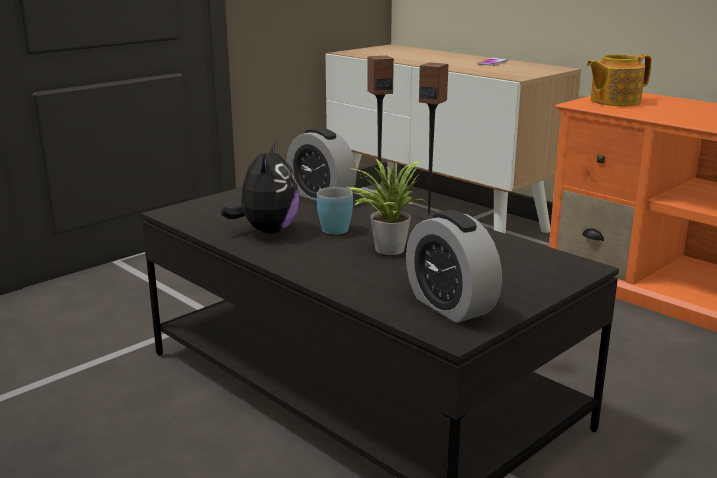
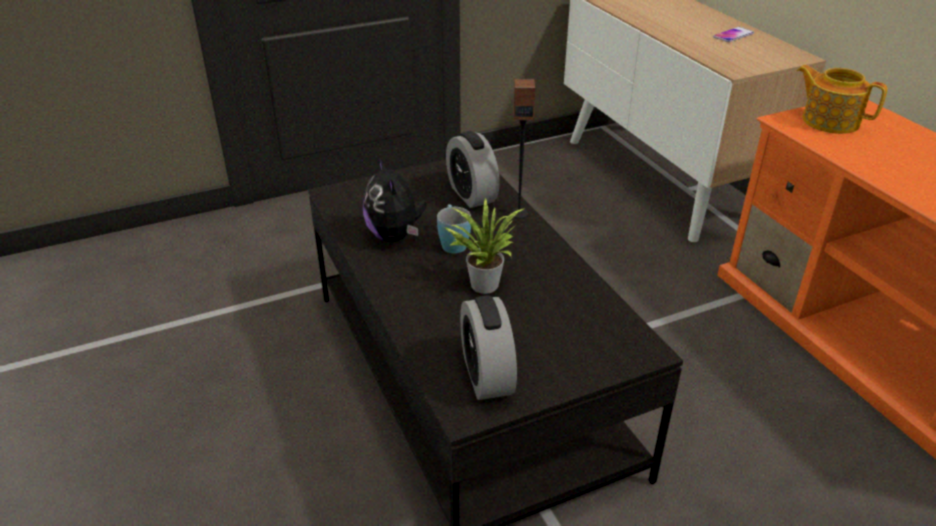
camera: 20 degrees right, 15 degrees up
(267, 231) = (395, 236): plush toy -> plush toy turned 135 degrees clockwise
(429, 216) = (551, 244): speaker -> none
(614, 101) = (829, 121): teapot -> teapot turned 45 degrees clockwise

